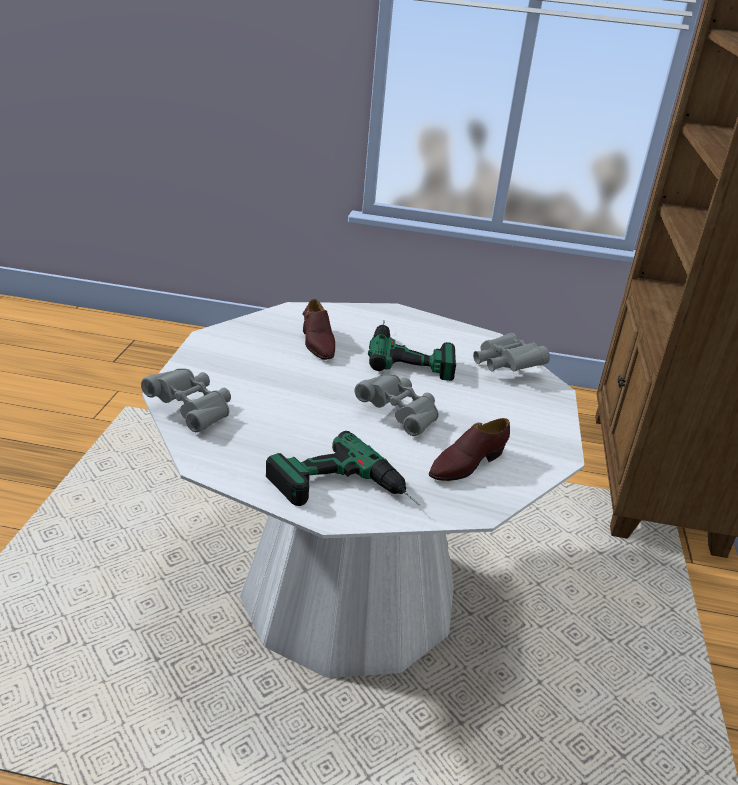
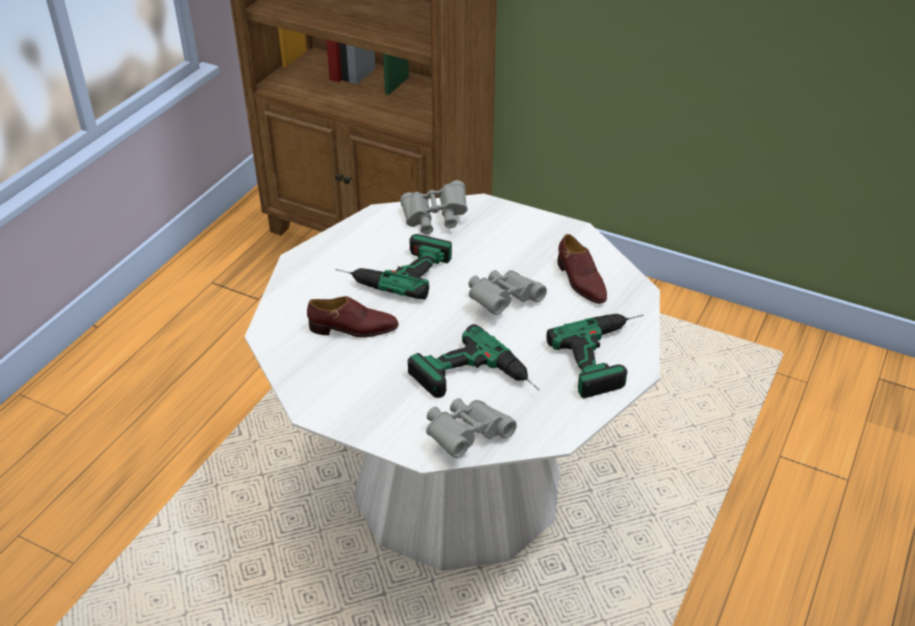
camera: 70 degrees left, 10 degrees up
(269, 410) = (476, 382): none -> power drill

